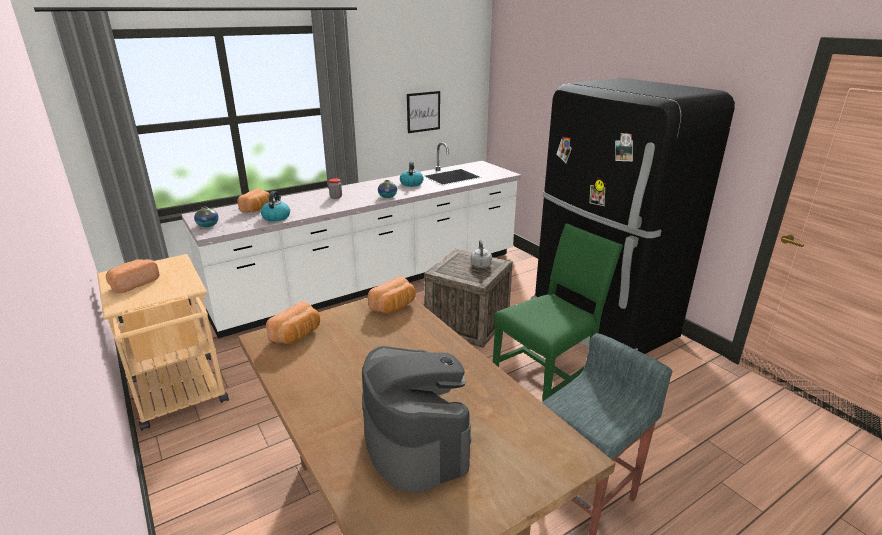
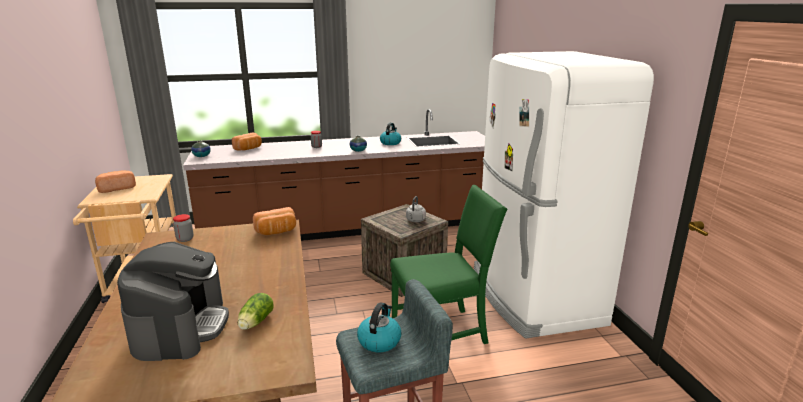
camera: 20 degrees right, 5 degrees down
(276, 217) = (255, 156): kettle -> kettle (379, 341)
(297, 335) = (185, 239): bread -> jar
(374, 282) = (350, 228): white counter -> brown counter
(423, 111) = (420, 81): picture -> none
(489, 416) = (255, 323): none -> lettuce
(600, 322) = (533, 297): black fridge -> white fridge

